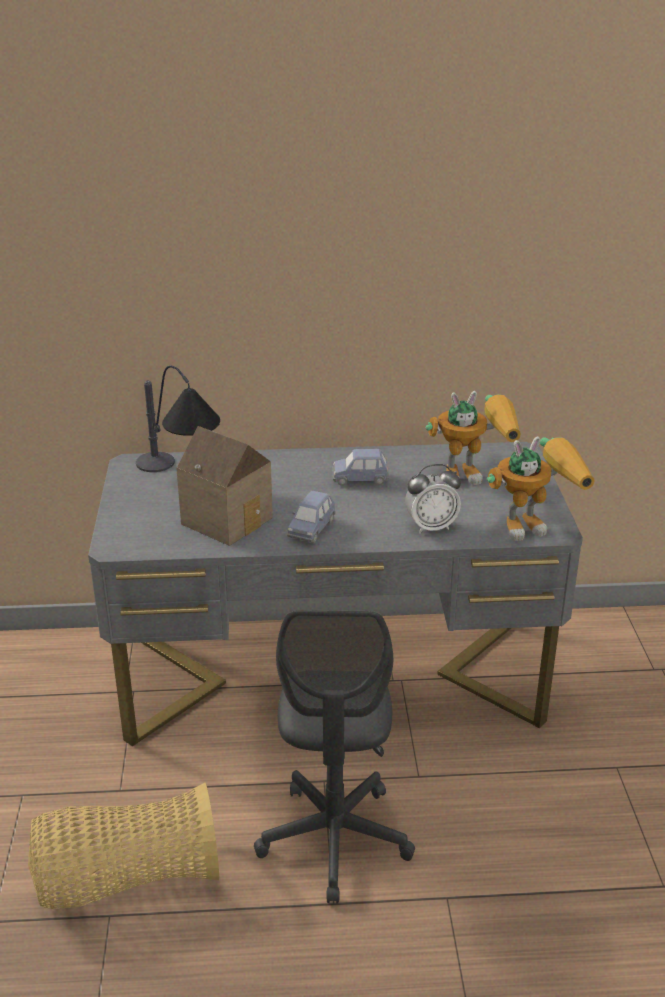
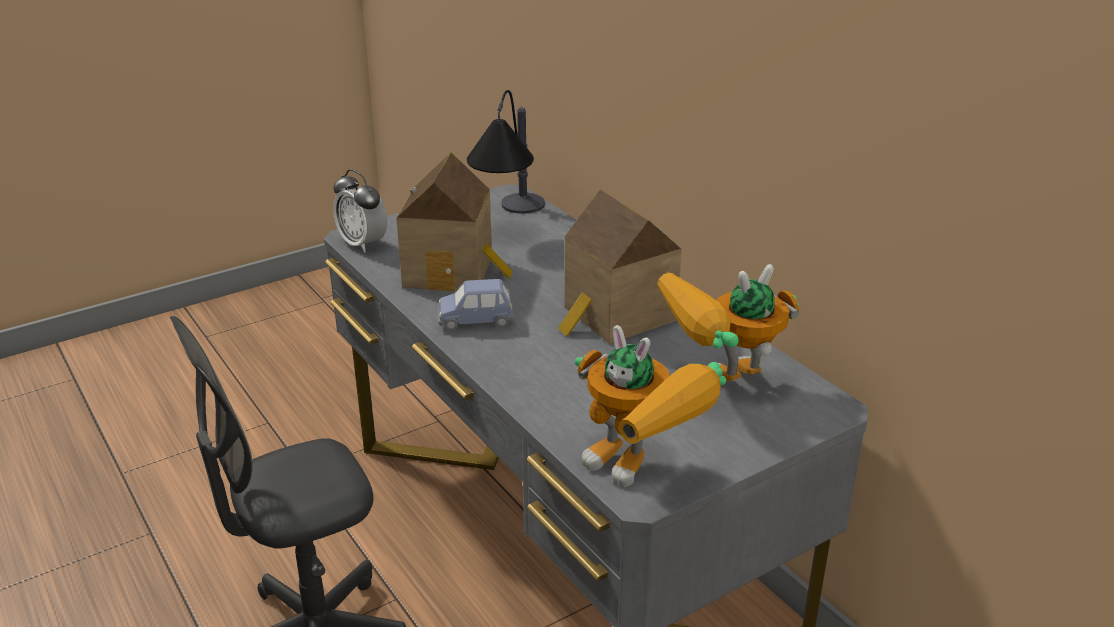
camera: 60 degrees right, 0 degrees up
(127, 880) = (196, 524): basket -> none
(360, 479) = (616, 316): blue toy car -> toy house
(431, 527) = (555, 393): alarm clock -> alarm clock (363, 244)
(474, 474) = (720, 389): toy robot -> toy robot turned 105 degrees clockwise

